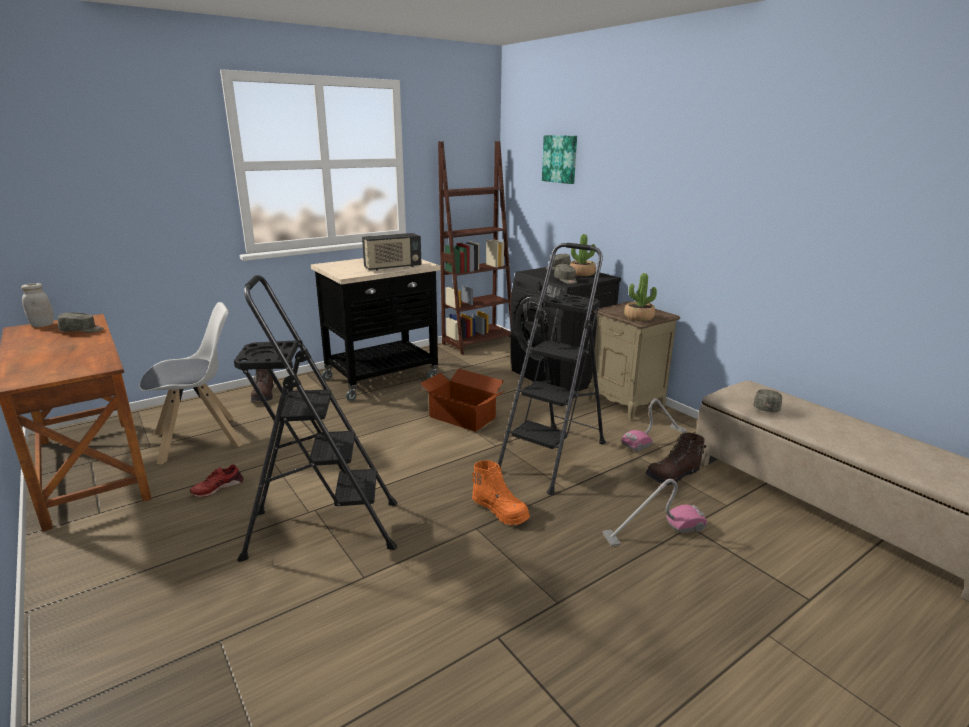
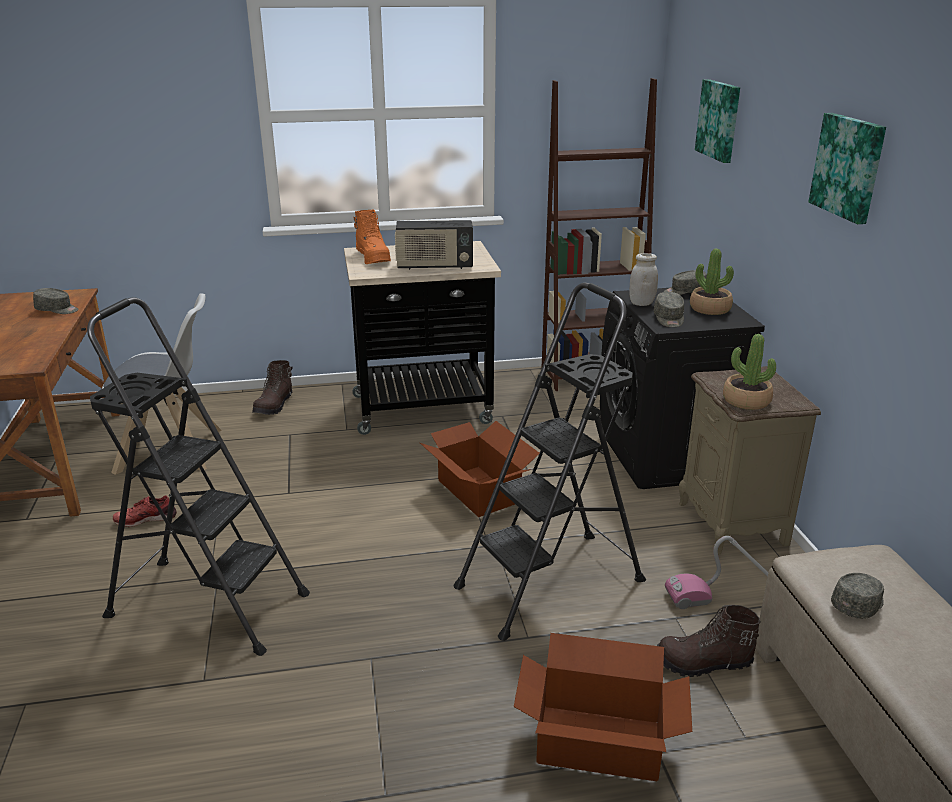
camera: 25 degrees right, 5 degrees up
(42, 325) = (32, 296): white jar -> white jar (641, 303)
(500, 510) = (419, 643): orange boot -> orange boot (373, 258)
(654, 531) = (597, 741): vacuum cleaner -> cardboard box
(679, 167) = (849, 167): none -> picture

